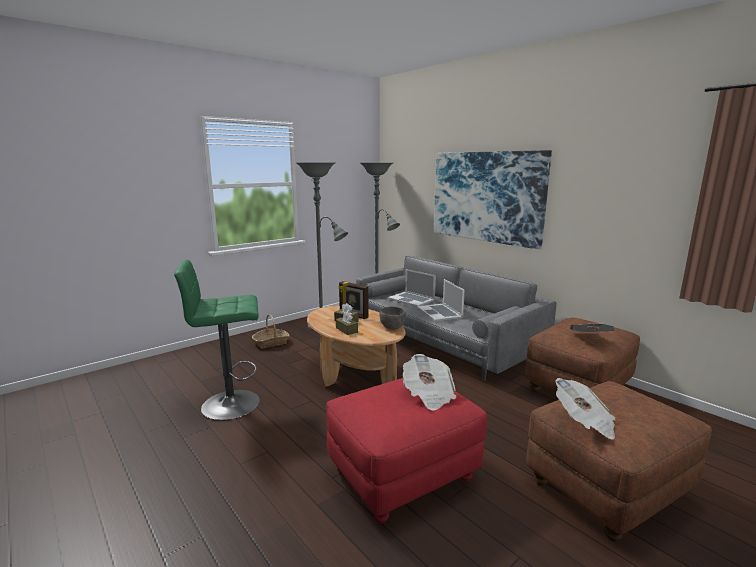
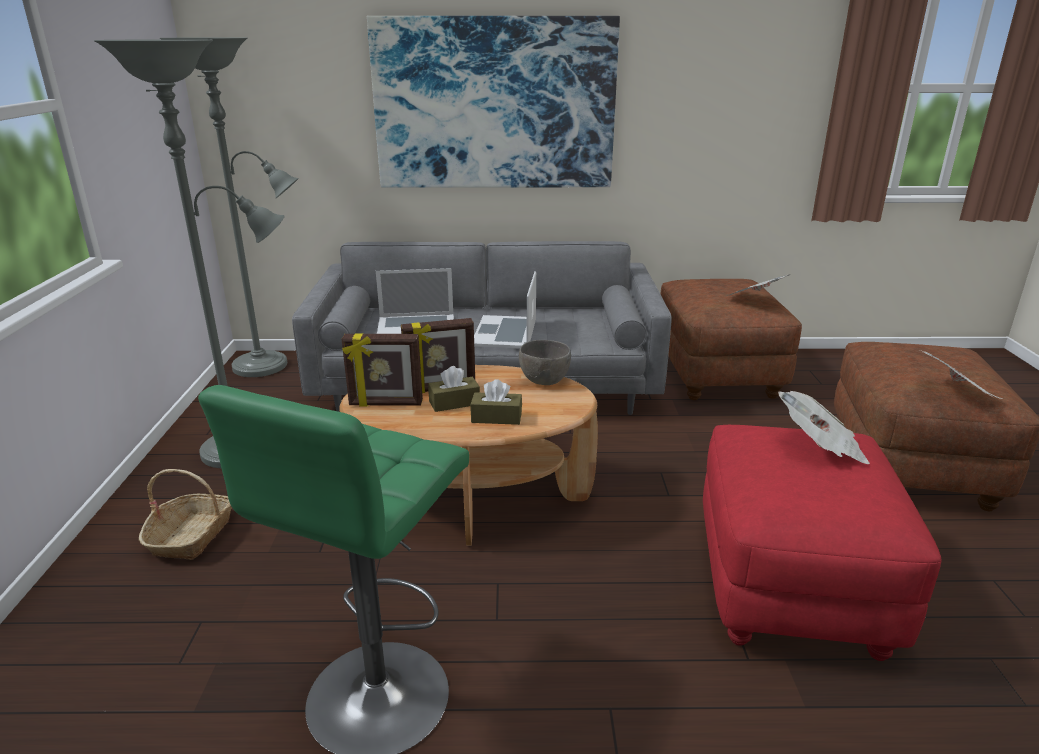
camera: 50 degrees left, 10 degrees up
(327, 313) = (386, 404): none -> picture frame
(440, 312) = (505, 332): laptop -> laptop turned 75 degrees clockwise

